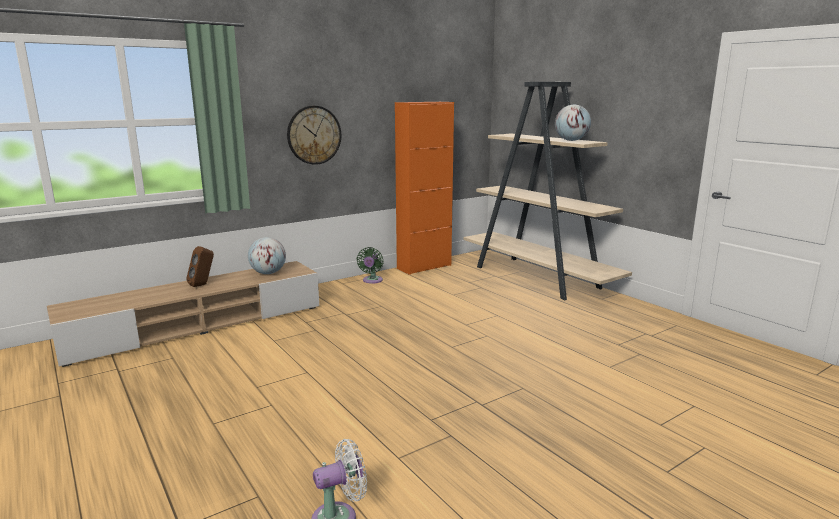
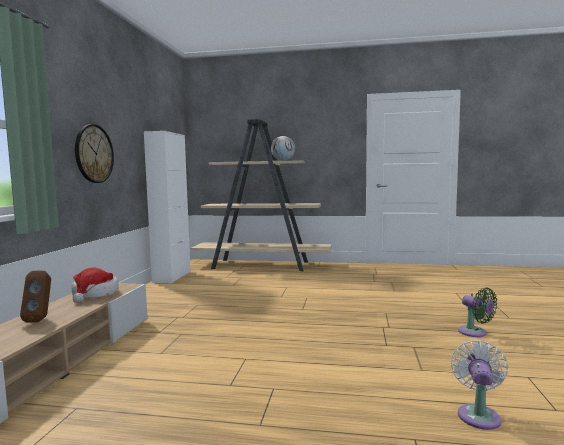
camera: 45 degrees left, 10 degrees down
(268, 273) = (95, 294): globe -> hat
(372, 281) = (149, 294): green fan -> green fan (475, 333)
(424, 267) = (172, 277): orange cabinet -> white cabinet

